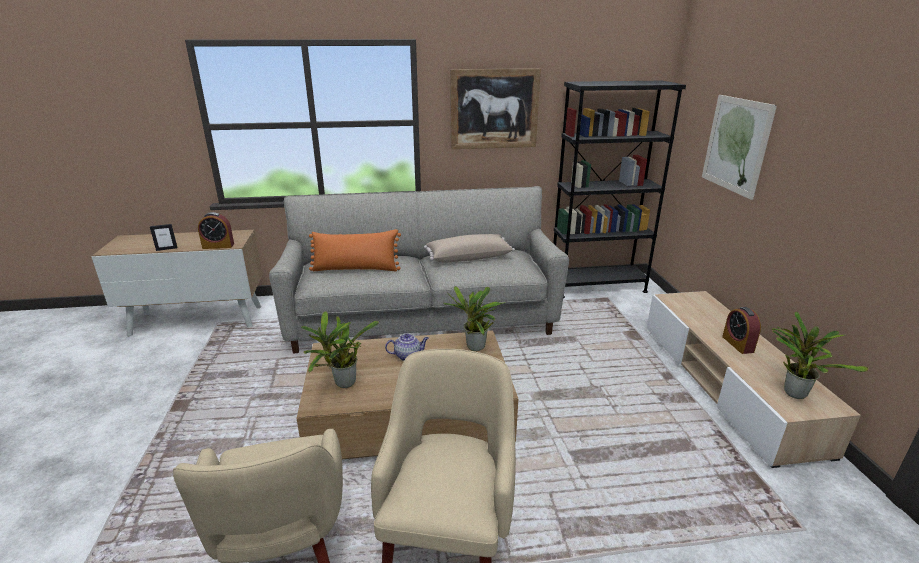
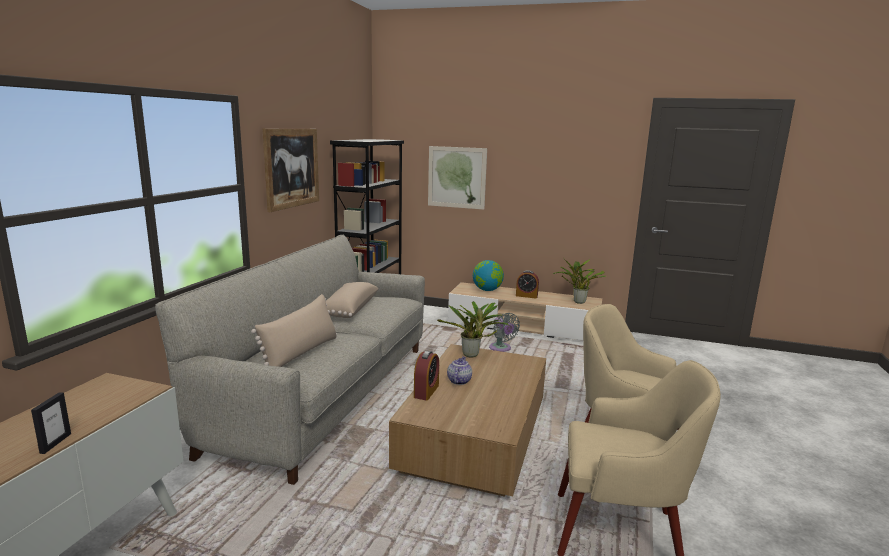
camera: 65 degrees left, 10 degrees down
(218, 246) = (131, 400): alarm clock -> alarm clock (426, 391)
(342, 384) = (480, 416): potted plant -> none
(356, 269) = (301, 353): orange pillow -> beige pillow
(629, 384) = (501, 349): none -> grey fan
(707, 313) = (487, 290): none -> globe

